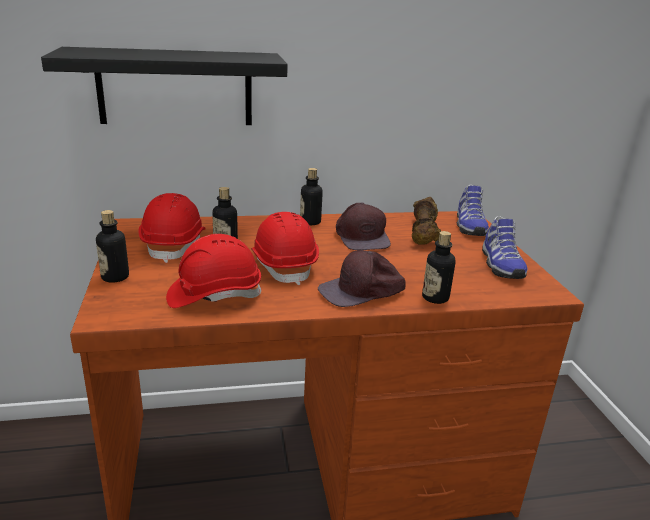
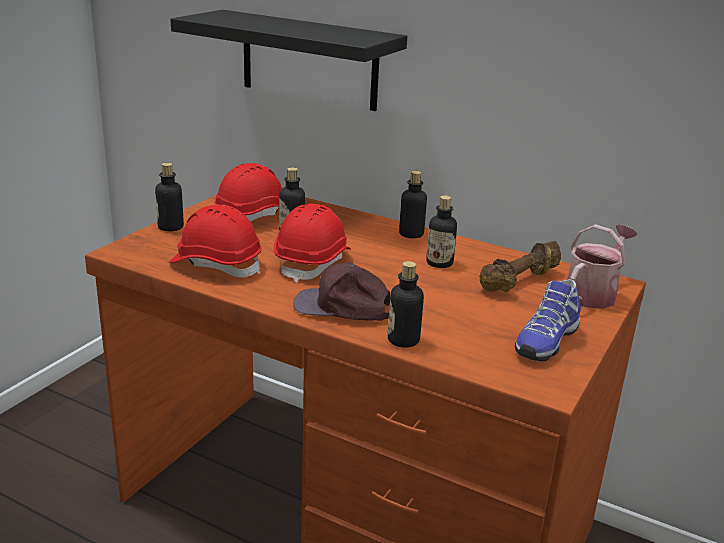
camera: 40 degrees right, 0 degrees up
(361, 236) = (439, 263): brown cap -> bottle
(468, 226) = (593, 293): shoe -> watering can

